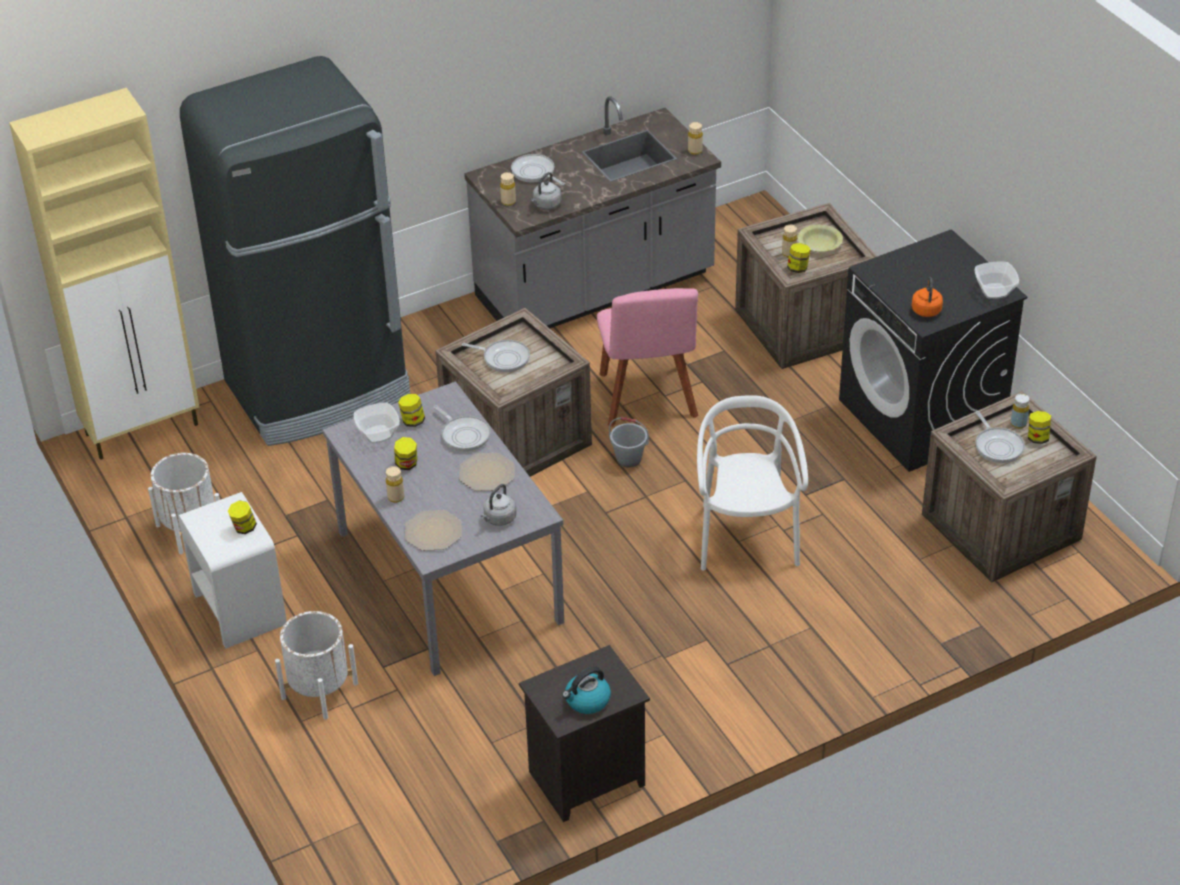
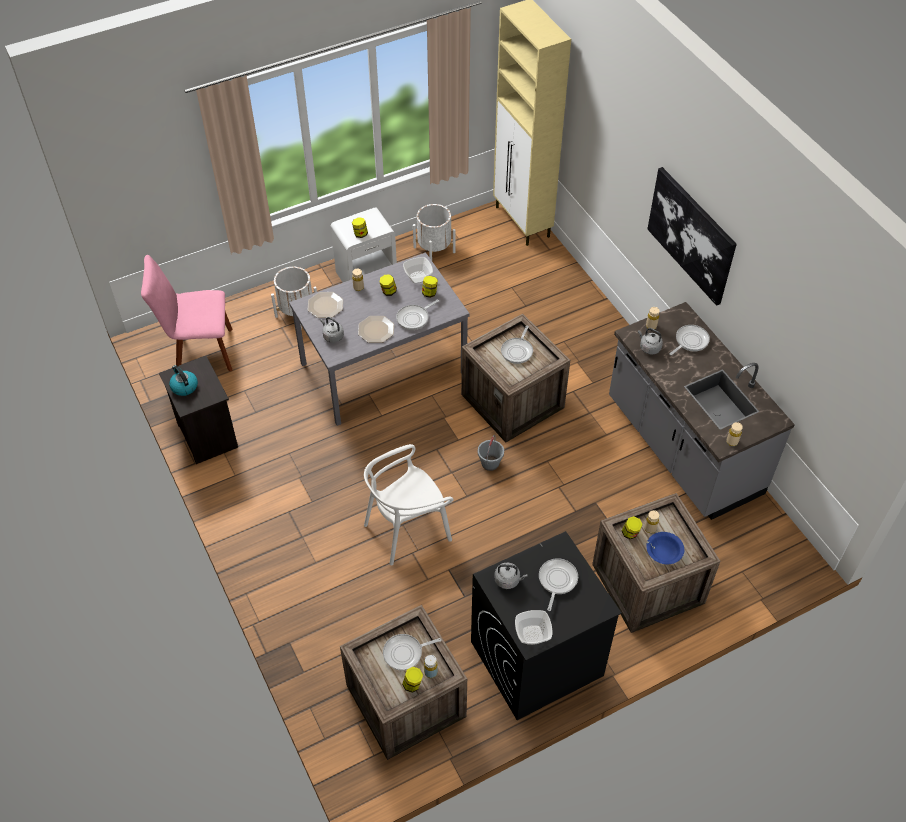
camera: 90 degrees right, 10 degrees up
(319, 390) = (560, 299): black fridge -> none
(437, 91) = (691, 235): none -> picture
(648, 399) = (554, 476): pink chair -> pink chair (200, 352)
(746, 536) = (407, 529): white chair -> white chair turned 150 degrees clockwise
(819, 244) = (664, 551): yellow bowl -> blue bowl
(919, 273) = (557, 581): none -> frying pan
(926, 309) = (508, 580): orange kettle -> grey kettle

